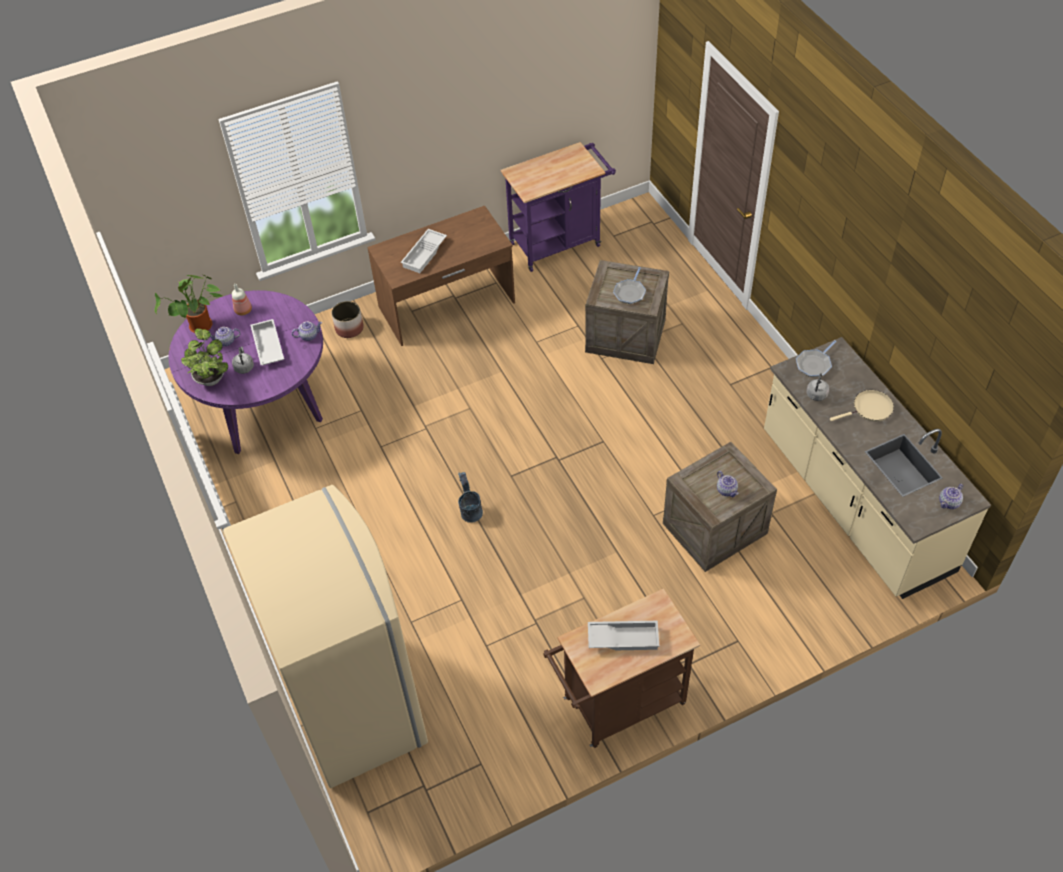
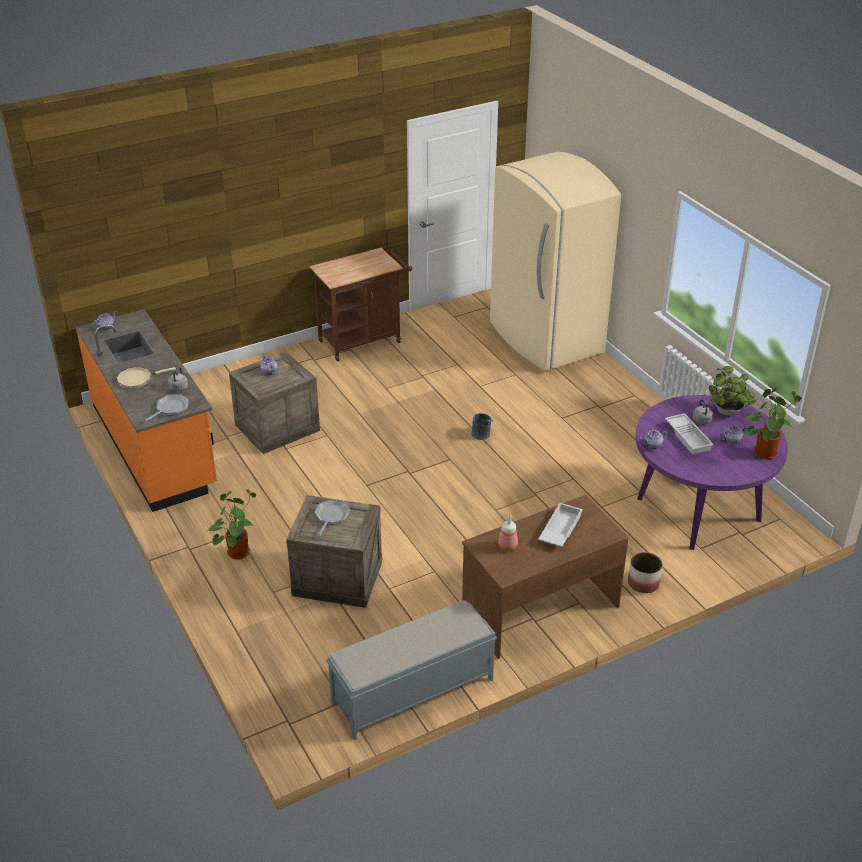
camera: 175 degrees right, 15 degrees down
(244, 310) = (730, 467): bottle -> bottle (507, 546)
(560, 242) = (411, 692): purple cart -> grey bench
(623, 637) = (359, 267): white tray -> none
(724, 365) = (237, 551): none -> potted plant
(854, 502) = (154, 446): beige counter -> orange counter

